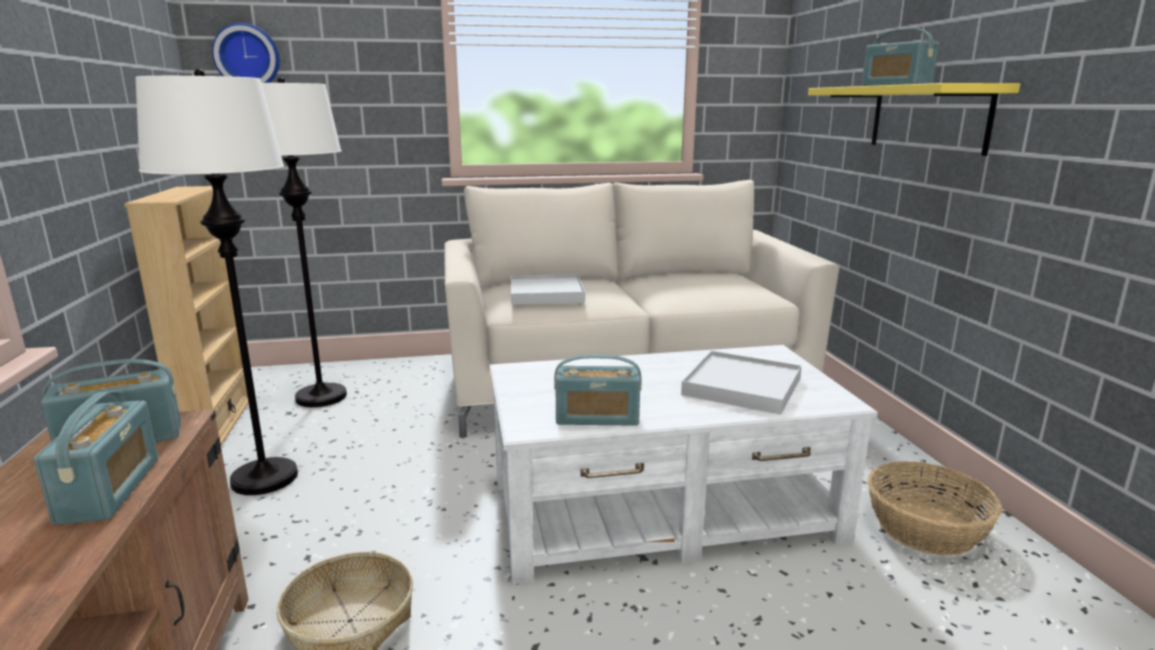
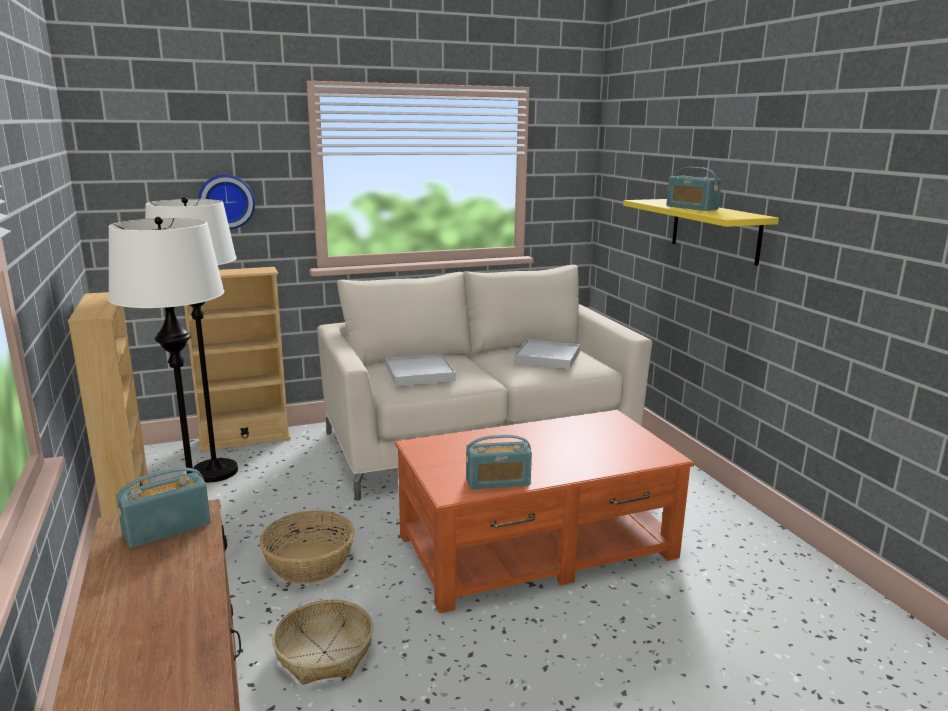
camera: 10 degrees left, 0 degrees up
(110, 490) = (191, 566): radio -> none
(247, 57) = (134, 168): wall clock -> wall clock (226, 201)
(367, 366) = (245, 439): none -> beige bookcase
(664, 510) = (538, 546): white coffee table -> orange coffee table
(742, 386) = (595, 448): white tray -> white tray (547, 357)
(924, 528) = (727, 543): basket -> basket (309, 563)

